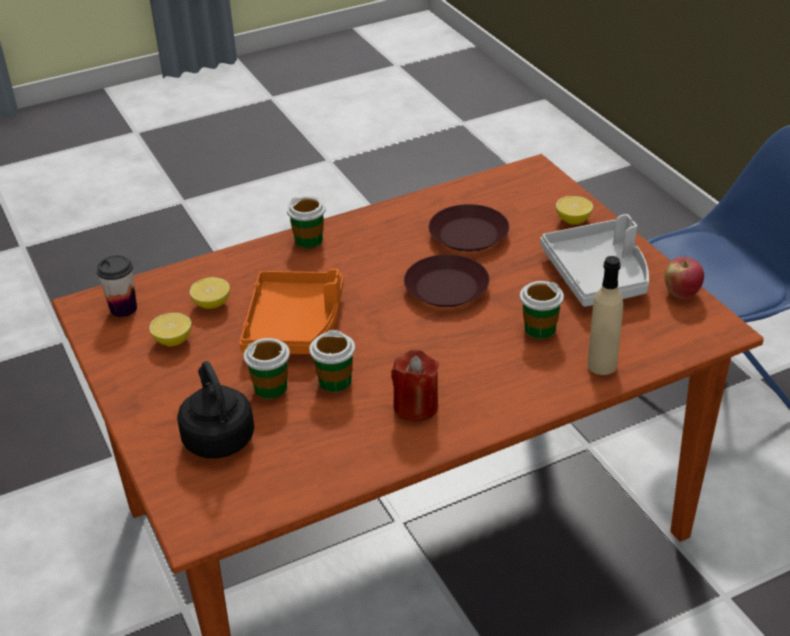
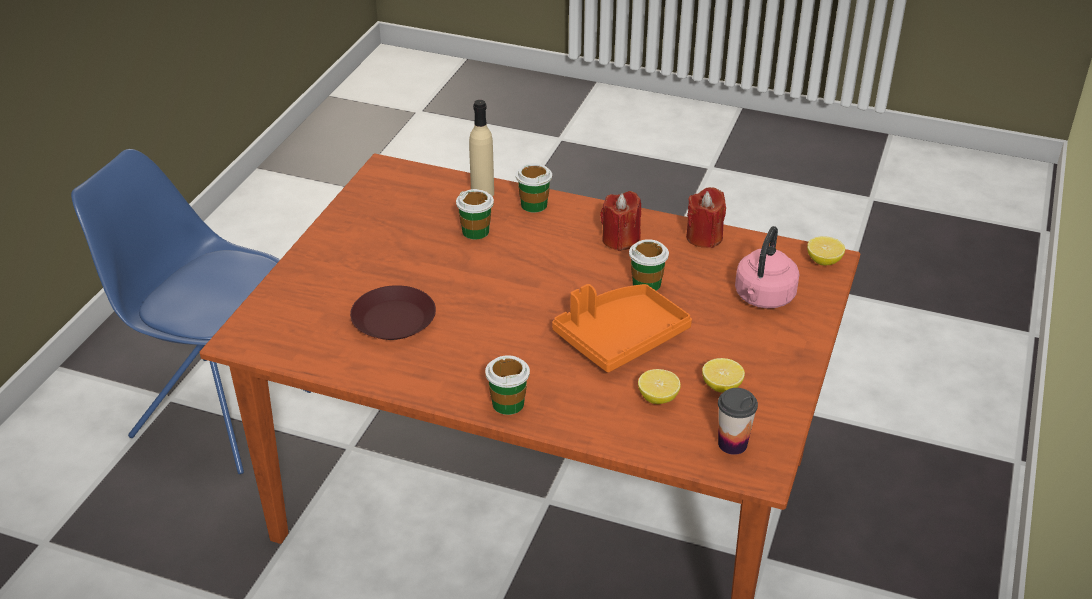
camera: 135 degrees left, 0 degrees up
(217, 437) = (763, 298): black kettle -> pink kettle
(271, 387) = (692, 306): cup -> cup (534, 205)
(346, 464) = (704, 237): none -> red candle
(446, 287) = (480, 293): brown plate -> none
(573, 220) = (309, 279): lemon -> lemon (823, 261)
(598, 275) = (378, 235): grey tray -> none
(681, 293) = (359, 195): apple -> none

